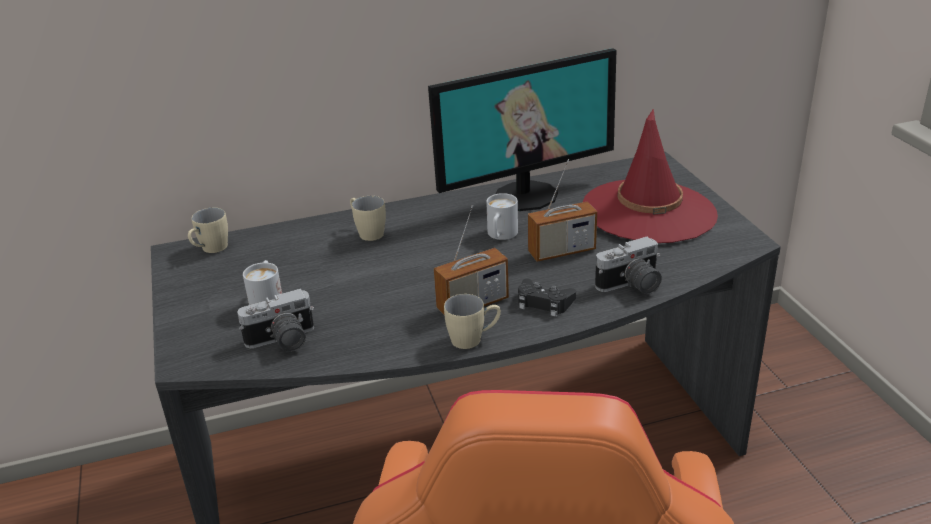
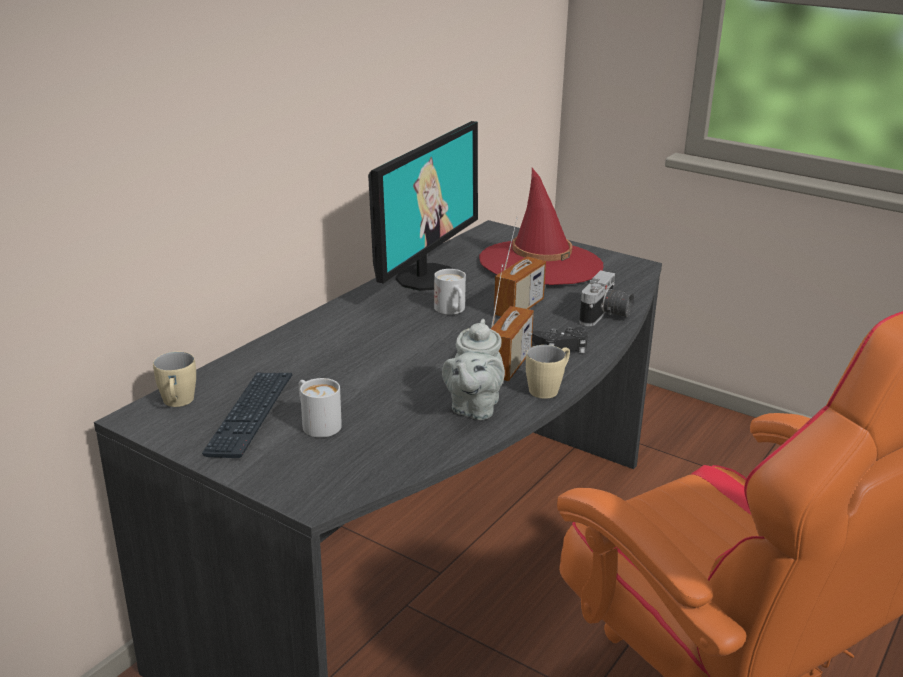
camera: 40 degrees left, 5 degrees down
(238, 276) = (250, 415): none -> keyboard
(282, 342) = (388, 448): camera -> none
(367, 232) = (325, 341): beige mug -> none
(389, 333) = (473, 408): none -> grey teapot

